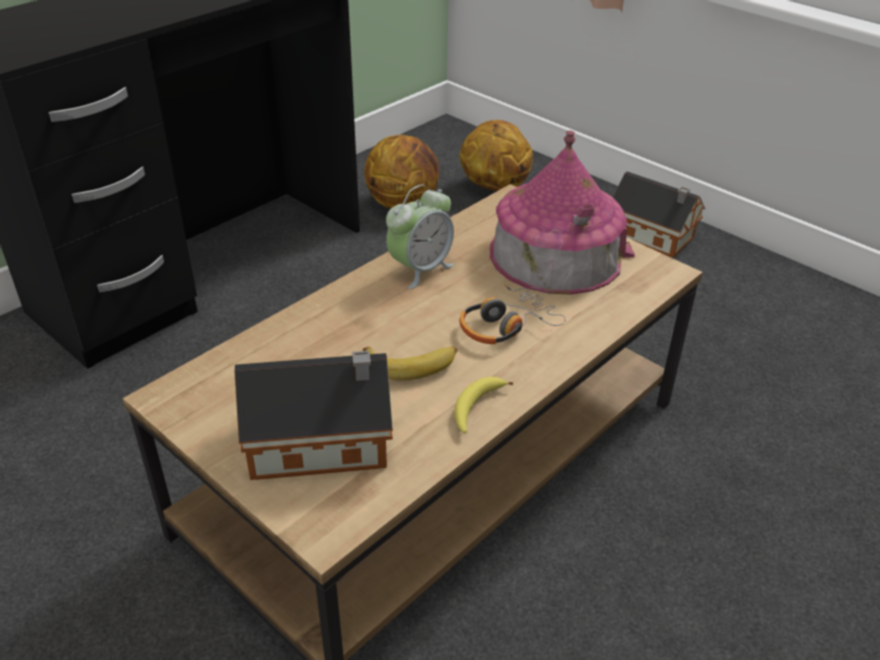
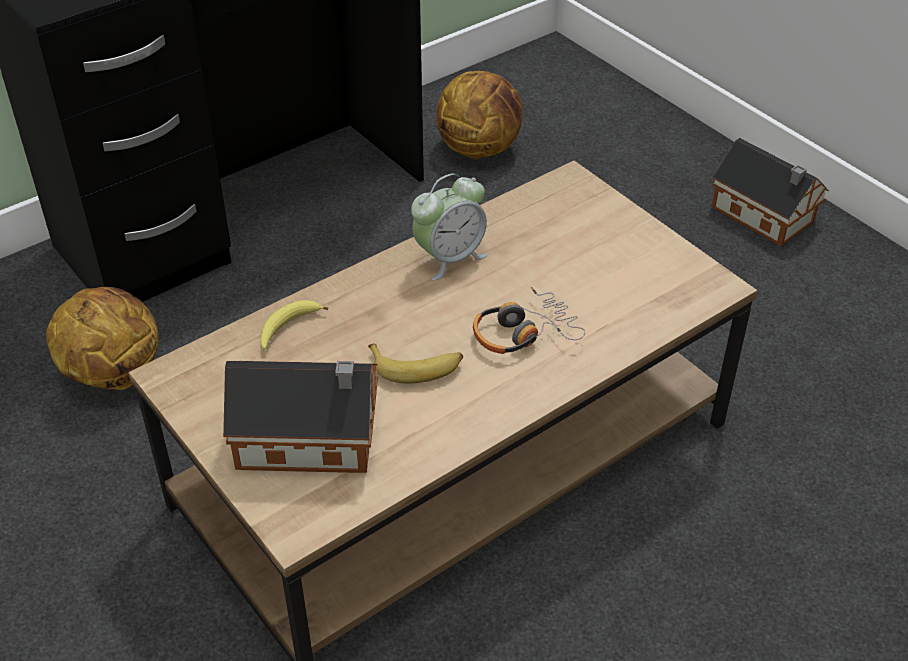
camera: 10 degrees right, 5 degrees up
(476, 408) = (469, 421): banana -> banana (288, 328)
(493, 187) = (590, 135): basketball -> basketball (113, 374)
(556, 254) = (600, 253): toy house -> none

